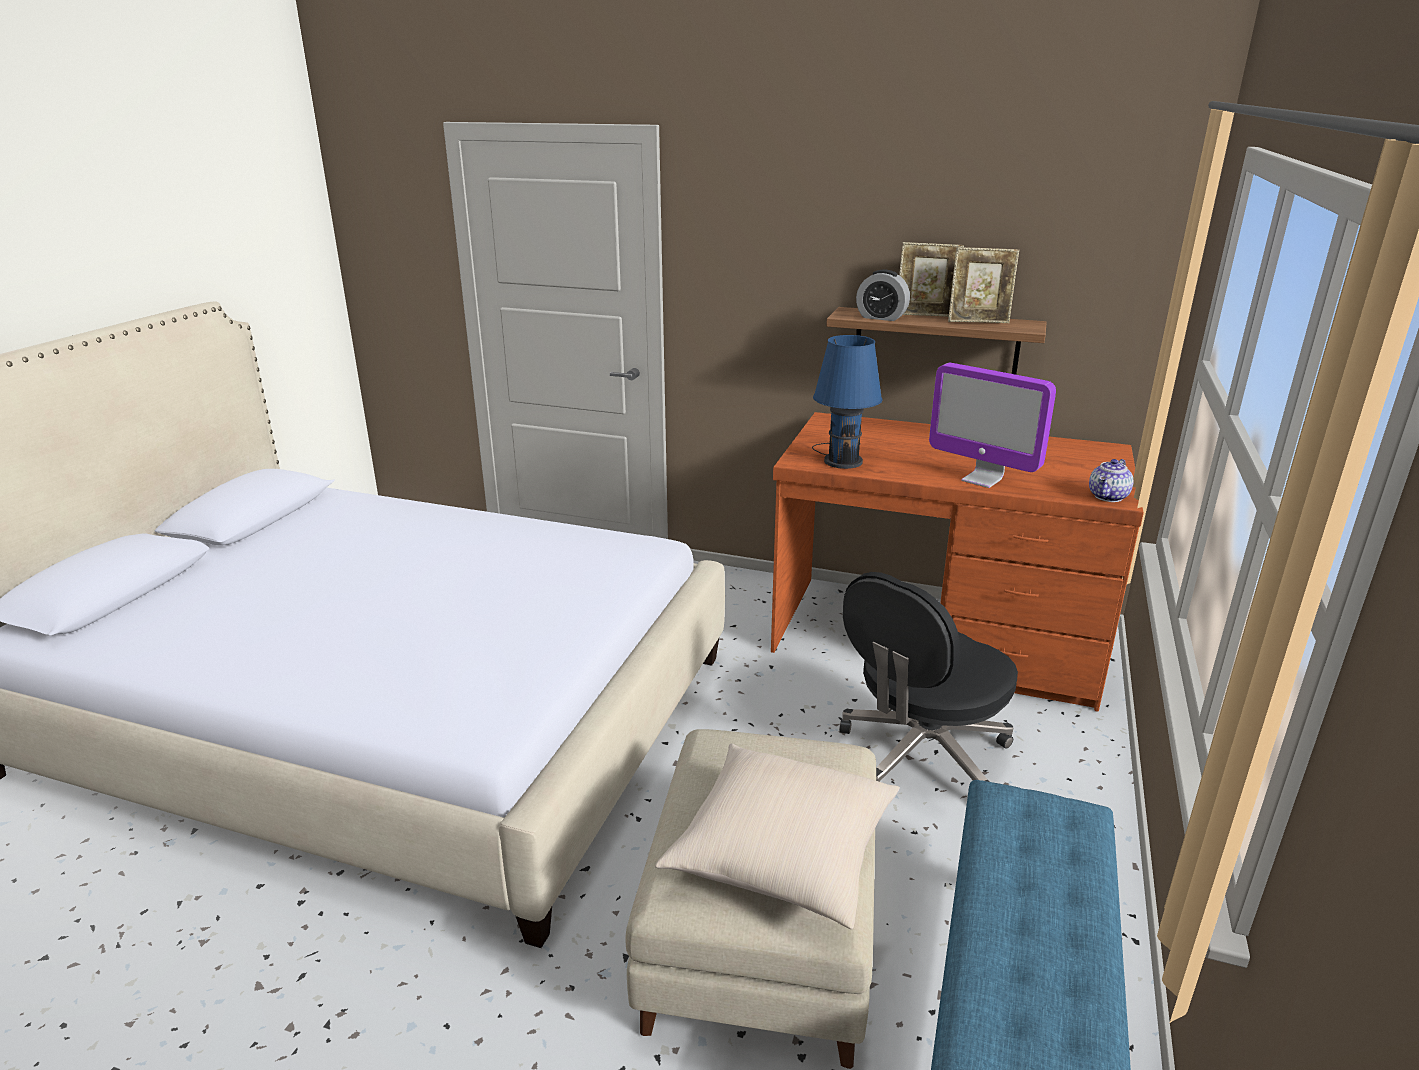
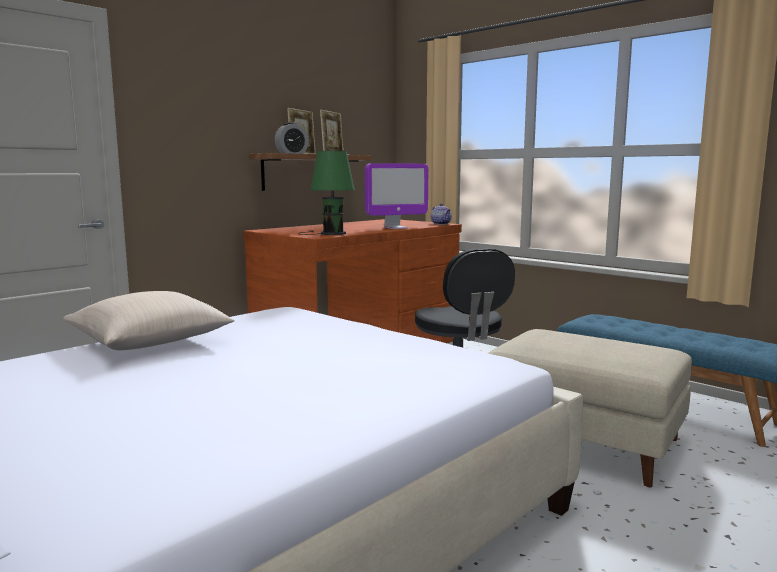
camera: 65 degrees left, 15 degrees down
(782, 853) = (622, 348): beige pillow -> beige pillow (149, 342)
(842, 460) = (330, 233): blue table lamp -> green table lamp

